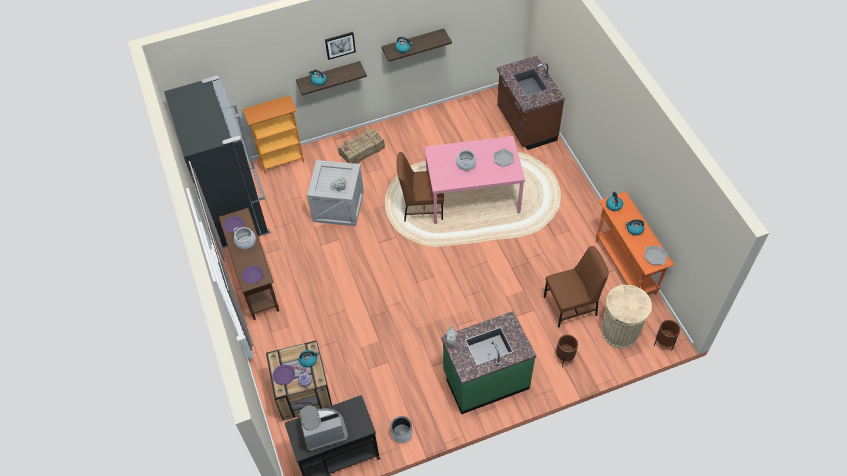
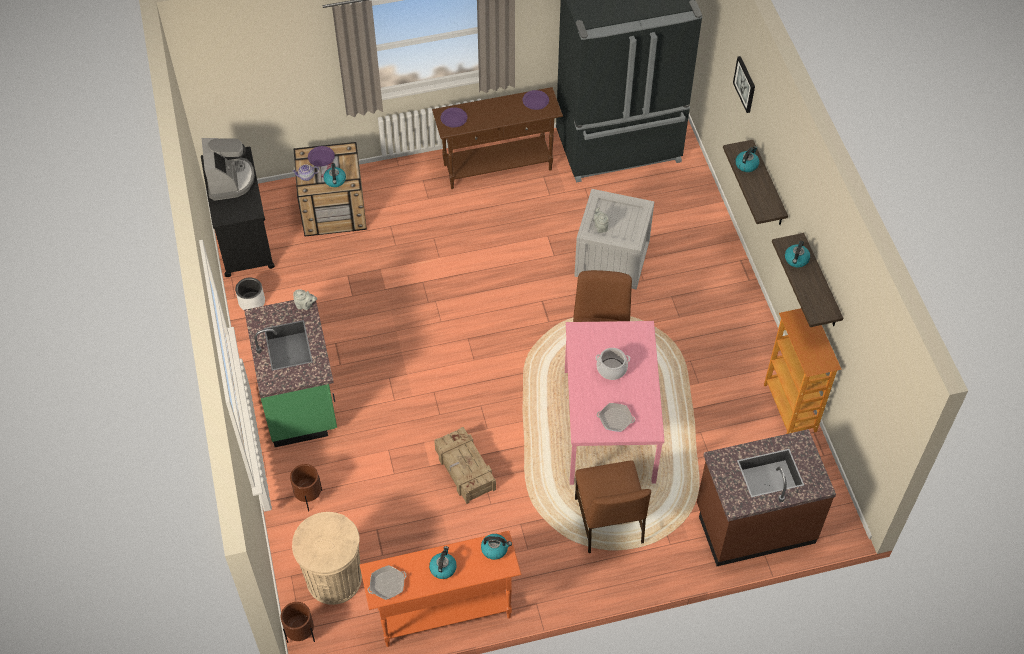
camera: 95 degrees right, 0 degrees up
(245, 242) = (506, 112): cooking pot -> none
(282, 160) = (704, 198): bookcase -> bookcase (790, 408)
(340, 45) = (785, 166): picture -> picture (745, 84)
(362, 151) = (714, 293): crate -> crate (465, 470)
(571, 306) = (390, 523): brown chair -> brown chair (608, 522)

